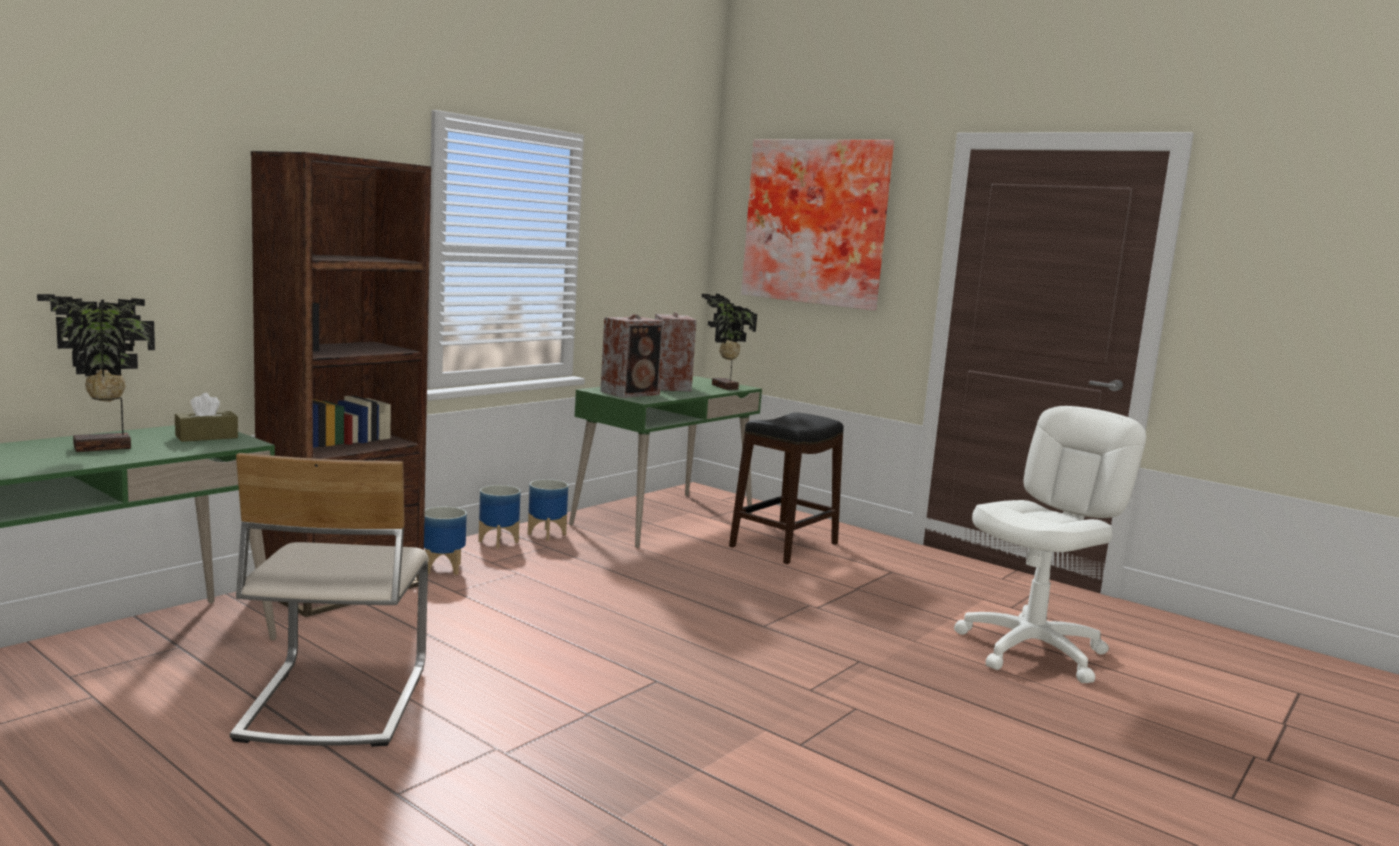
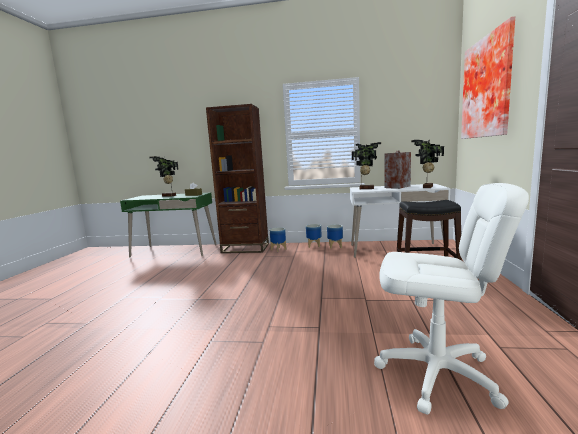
camera: 60 degrees right, 0 degrees up
(333, 702) = (172, 273): beige chair -> none
(632, 393) = (366, 188): speaker -> potted plant
(663, 519) = (395, 250): green desk -> white desk

